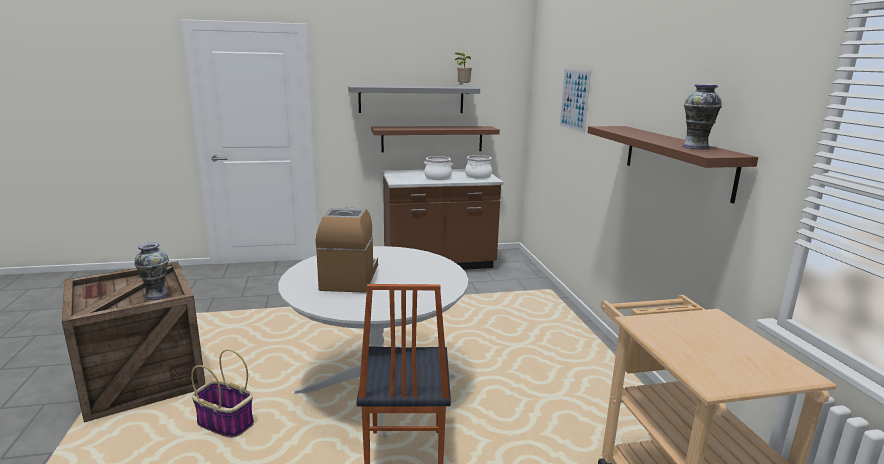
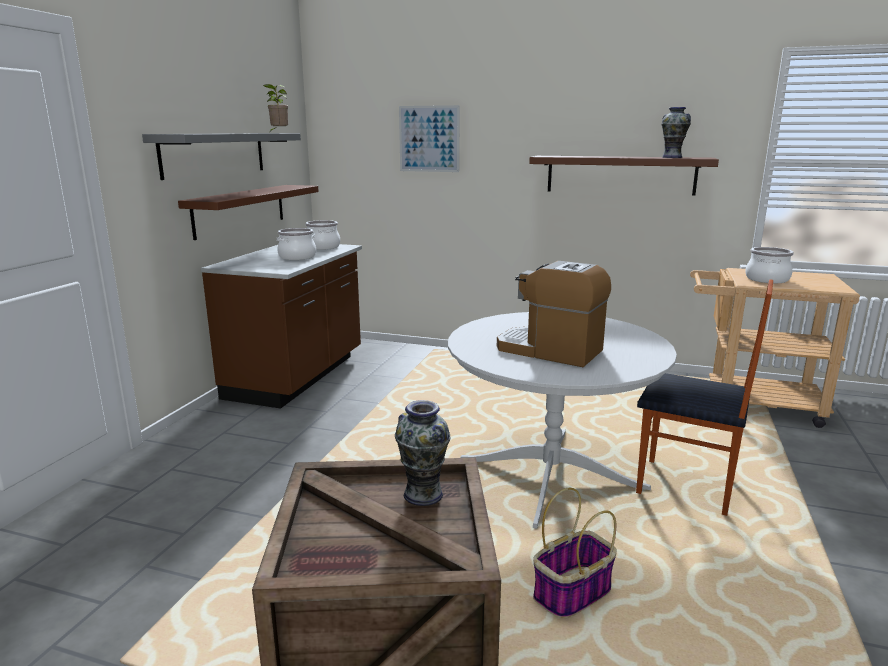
camera: 60 degrees left, 0 degrees up
(684, 332) = (766, 279): none -> cooking pot

